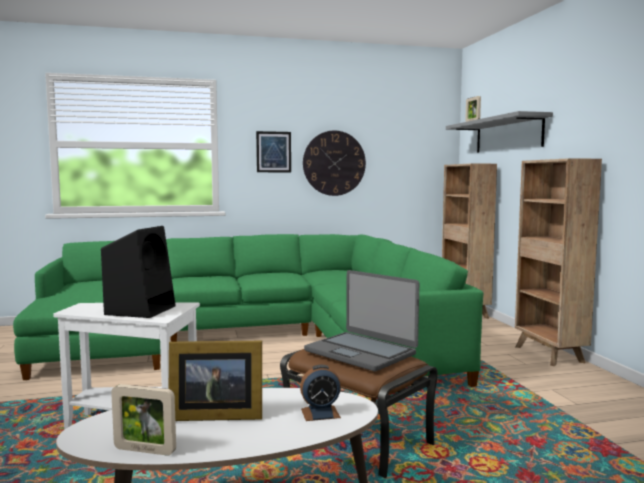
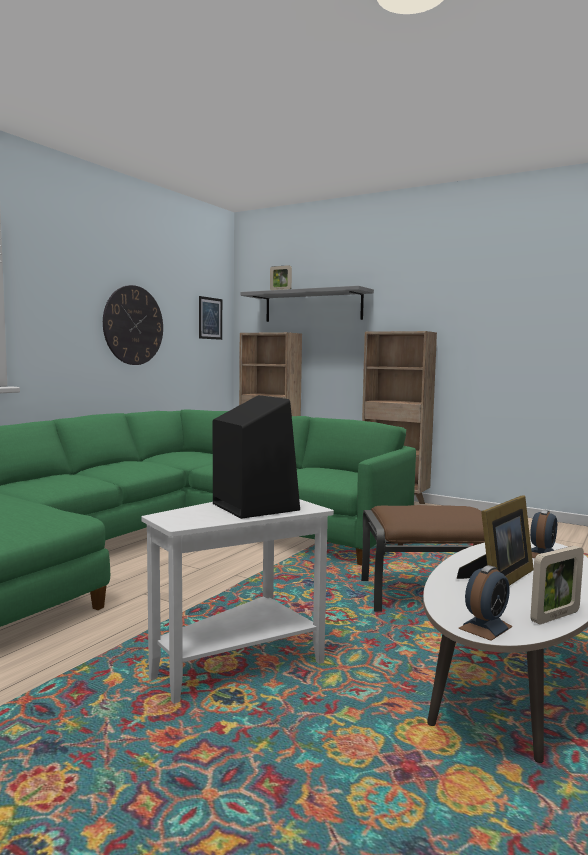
camera: 45 degrees left, 0 degrees up
(88, 434) = (485, 627): none -> alarm clock
(273, 152) = (71, 306): picture -> picture (210, 318)
(361, 352) = (436, 510): laptop -> none

